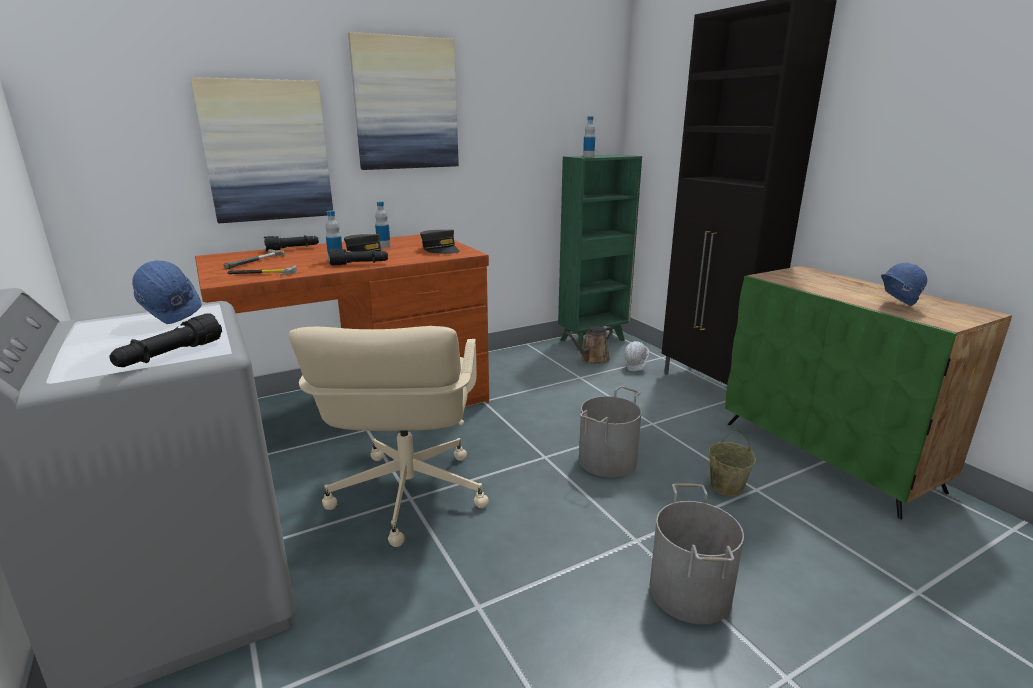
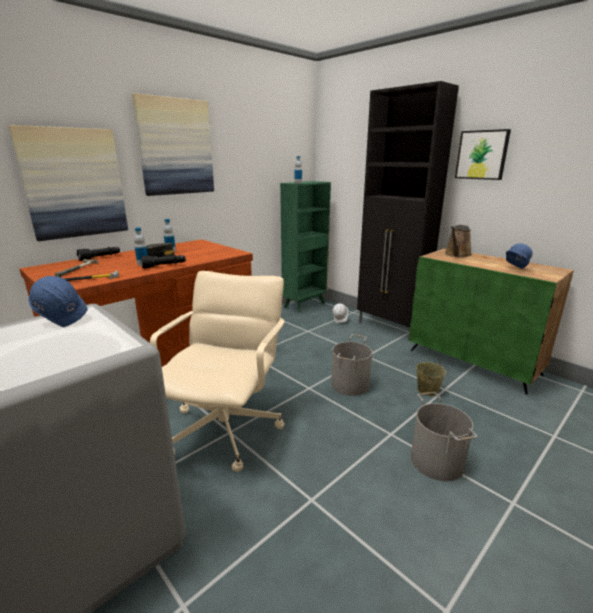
camera: 15 degrees left, 0 degrees up
(170, 355) = (92, 353): black flashlight -> none
(407, 495) = (226, 430): beige office chair -> beige office chair turned 150 degrees counterclockwise
(440, 249) = (215, 251): grey cap -> none
(592, 359) = (310, 318): brown watering can -> brown watering can (457, 255)
(869, 114) = (482, 155): none -> picture

